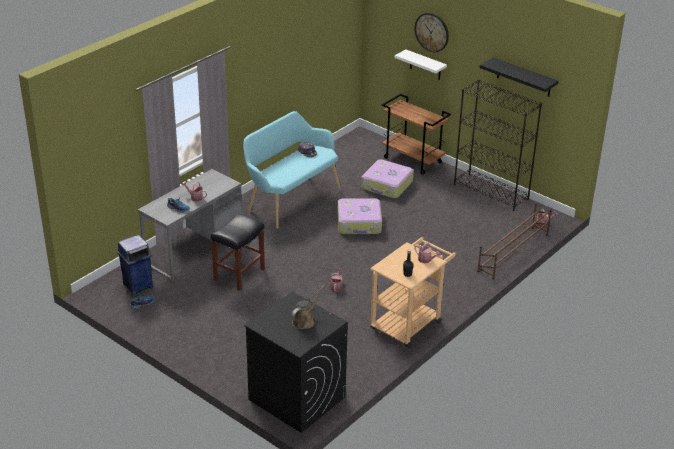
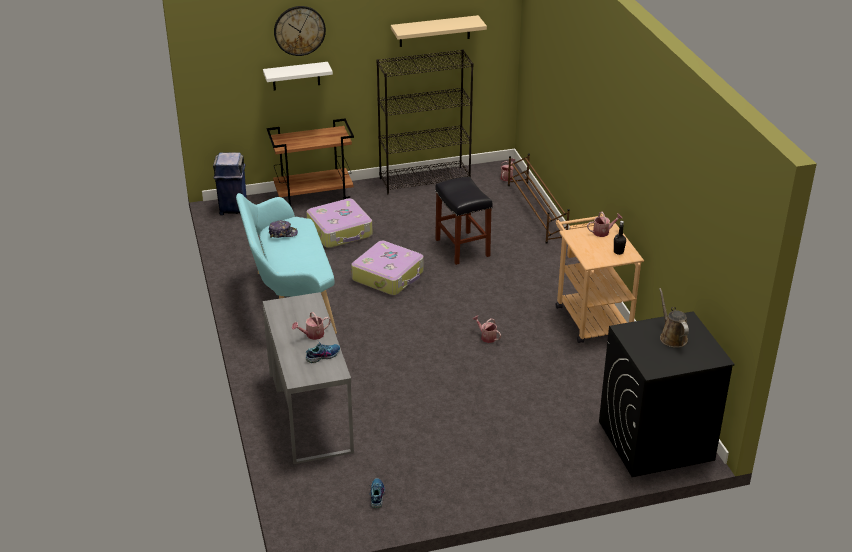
camera: 55 degrees left, 0 degrees up
(137, 286) = (335, 486): blue trash can -> blue trash can (233, 209)
(239, 275) = (396, 396): black stool -> black stool (463, 248)
(524, 77) = (434, 31): black shelf -> beige shelf

